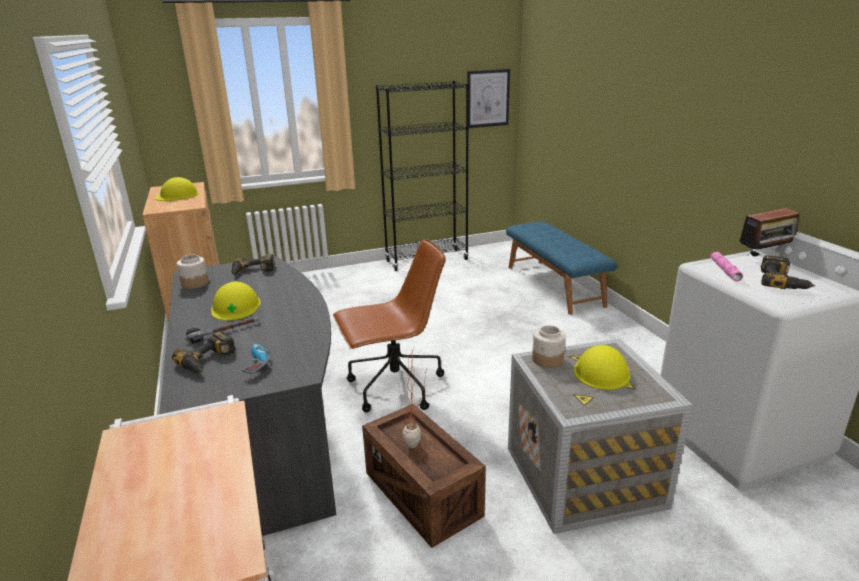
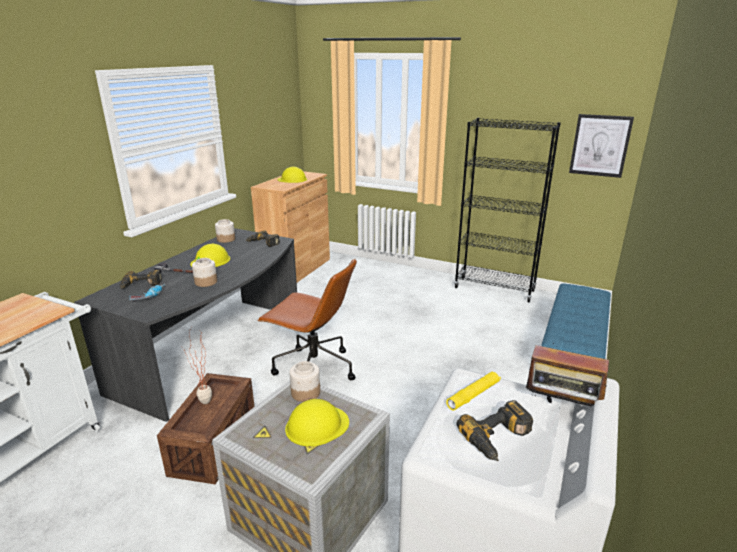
camera: 45 degrees right, 0 degrees up
(286, 324) = (205, 282): none -> jar
(724, 270) = (473, 395): pink flashlight -> yellow flashlight

